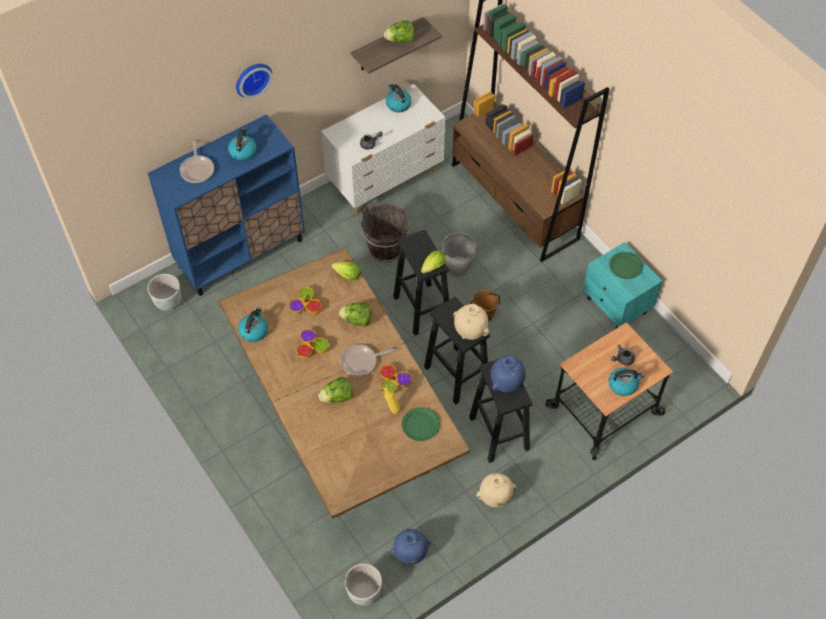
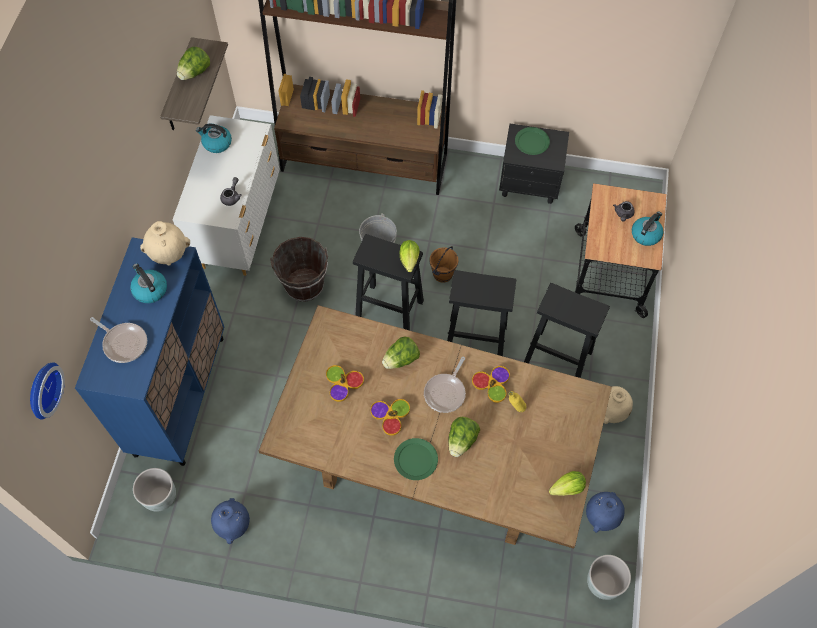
camera: 45 degrees left, 5 degrees up
(252, 78) = (106, 207): wall clock -> wall clock (42, 389)
(254, 331) = (323, 449): kettle -> none
(346, 275) = (346, 328): lettuce -> lettuce (565, 489)
(420, 425) = (553, 402): green plate -> green plate (415, 460)
(470, 332) = (500, 289): beige vase -> beige vase (170, 255)
(506, 383) = (574, 307): blue vase -> blue vase (233, 525)
(616, 306) = (530, 184): turquoise nightstand -> black nightstand

